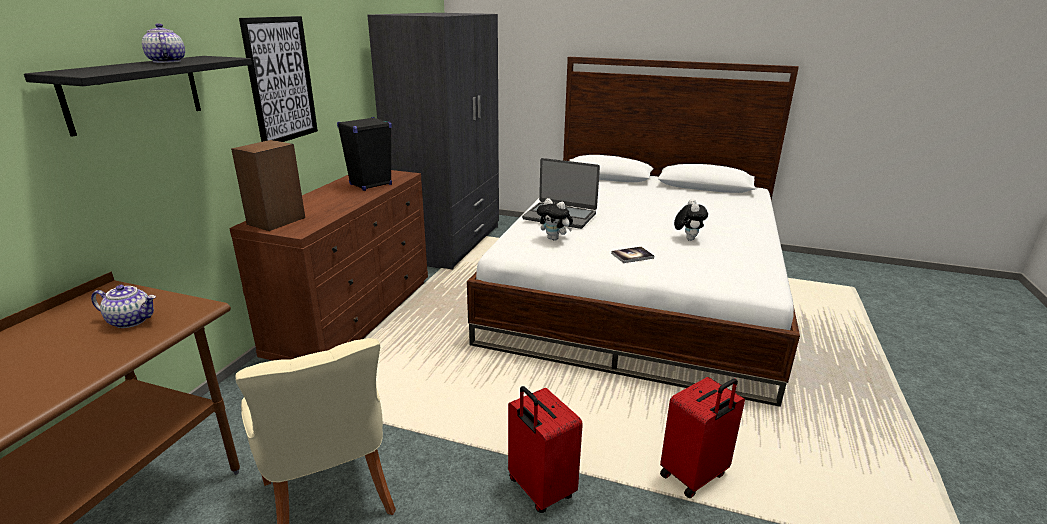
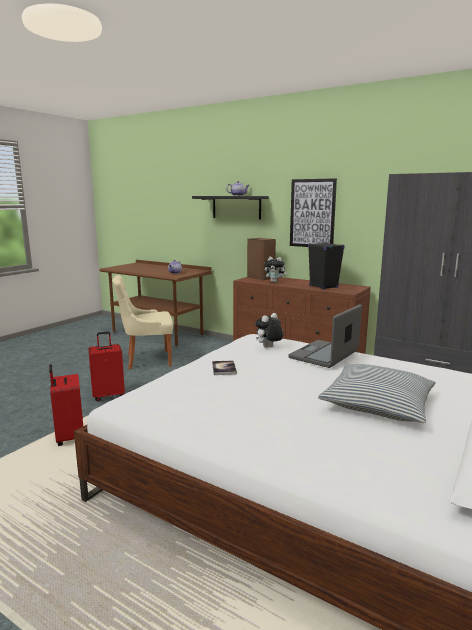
camera: 105 degrees right, 10 degrees down
(646, 204) = (378, 403): none -> pillow
(687, 238) = (254, 400): plush toy -> plush toy (275, 282)

